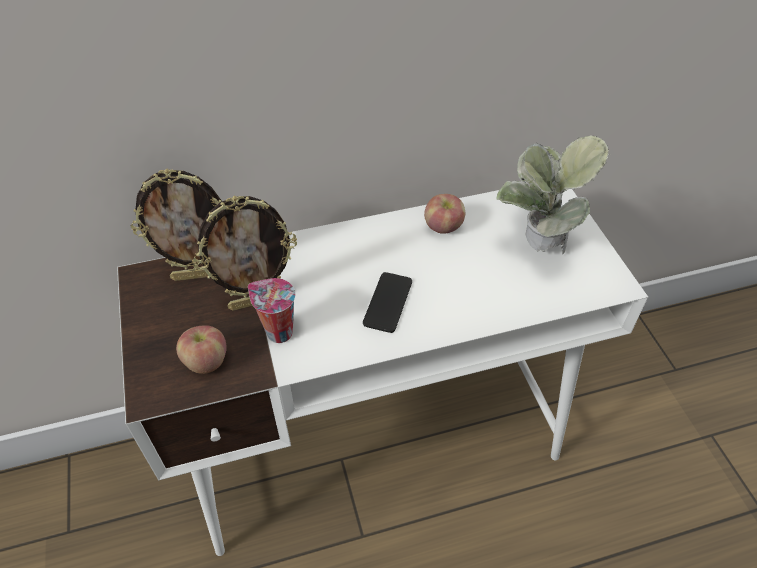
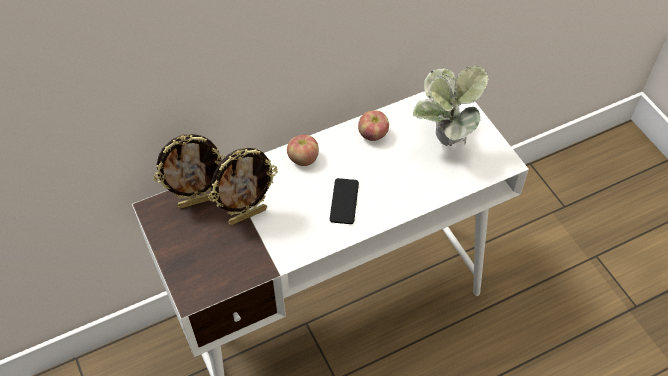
camera: 10 degrees left, 5 degrees up
(206, 361) = (224, 265): apple -> apple (303, 159)
(277, 332) = (269, 236): cup -> none

